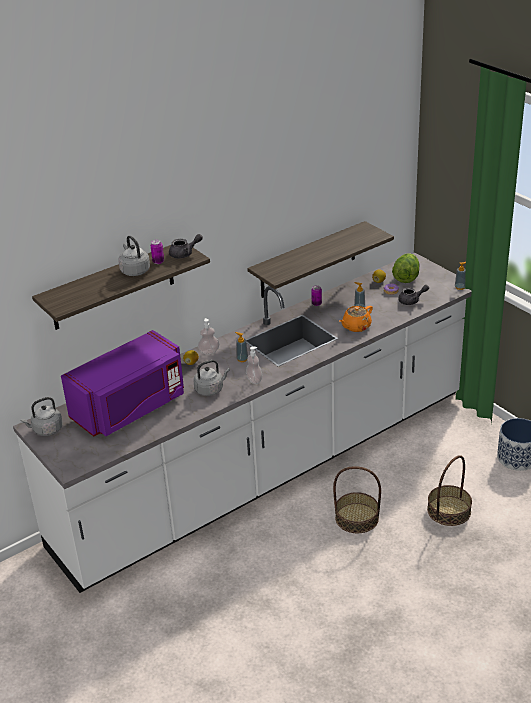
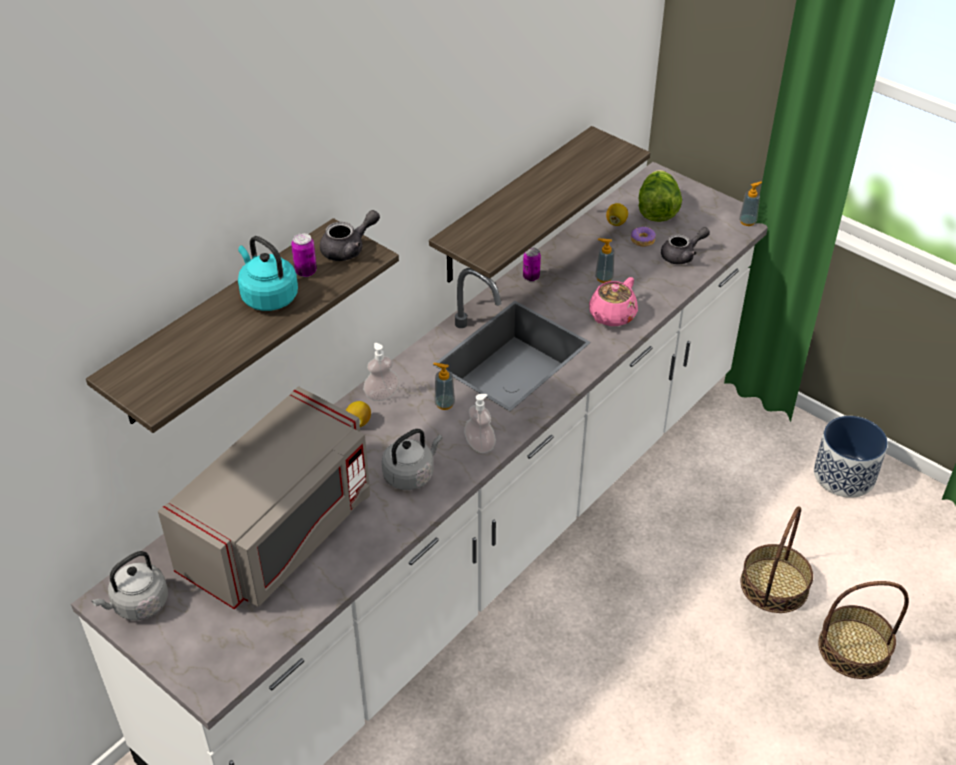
camera: 15 degrees left, 10 degrees up
(130, 407) = (279, 533): purple microwave -> grey microwave
(134, 270) = (267, 296): grey kettle -> turquoise kettle
(356, 327) = (611, 316): orange teapot -> pink teapot
(357, 518) = (639, 620): basket -> basket (854, 648)

